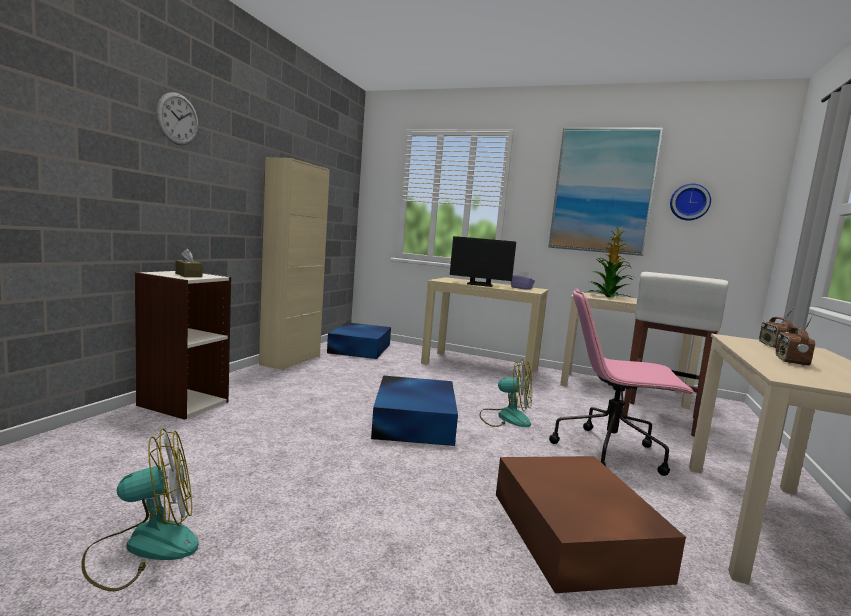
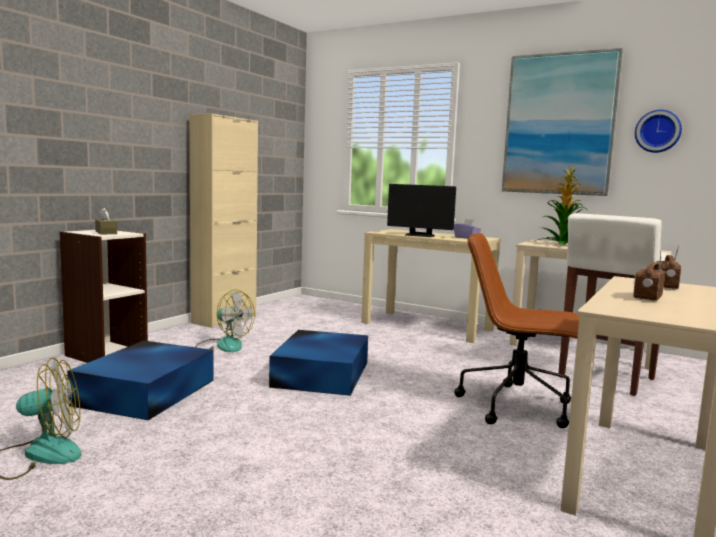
camera: 10 degrees right, 0 degrees up
(178, 119) = (97, 86): wall clock -> none
(360, 348) = (303, 308): blue storage box -> blue storage box (147, 392)
(505, 417) = (422, 373): fan -> fan (223, 345)
(575, 535) = (423, 469): brown storage box -> none
(610, 452) = (518, 406): pink office chair -> brown office chair

